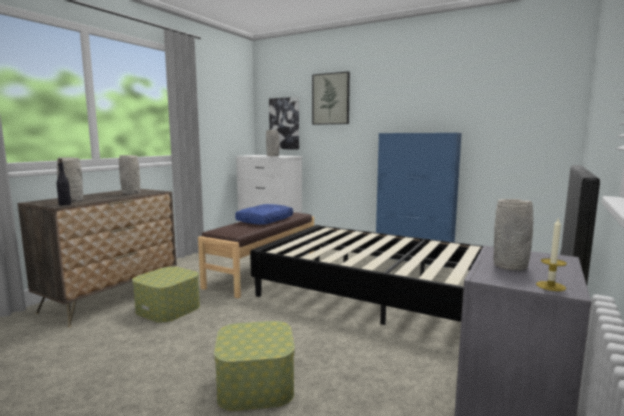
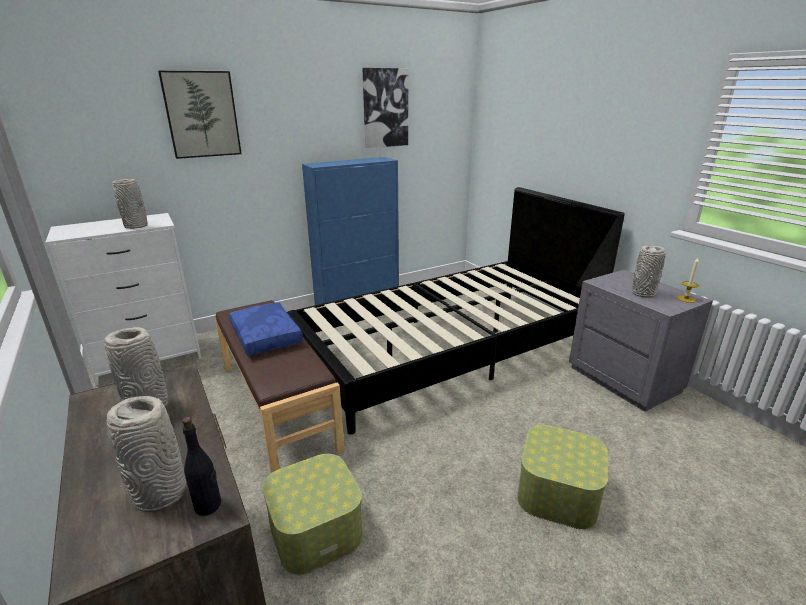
camera: 60 degrees left, 15 degrees up
(284, 123) = (109, 160): picture -> picture (385, 108)

